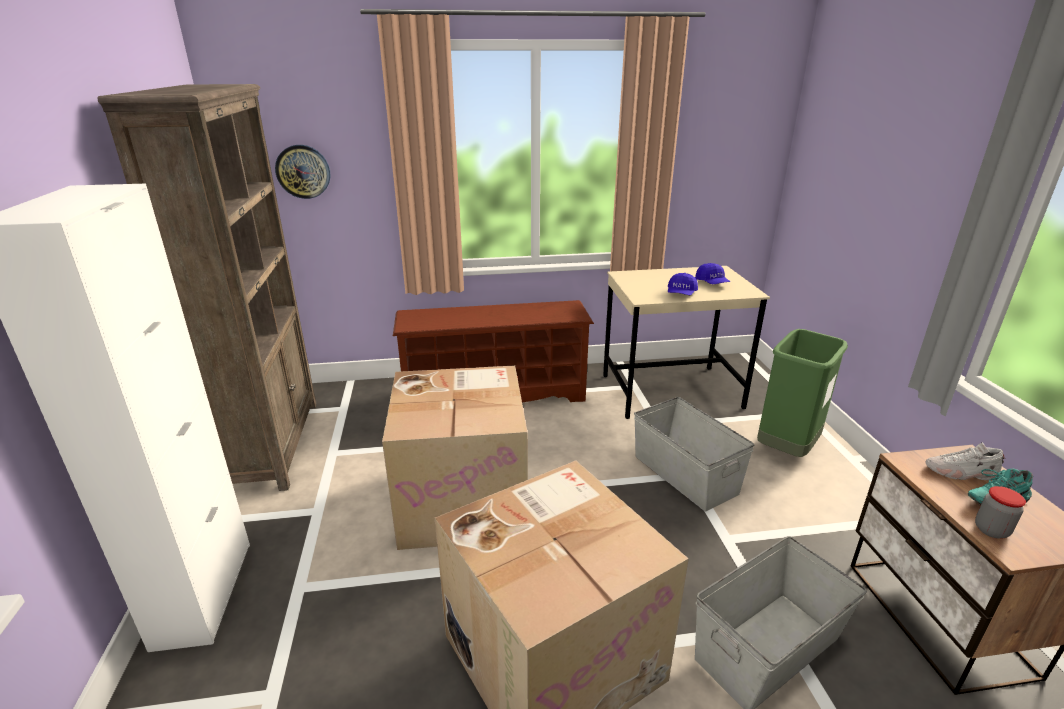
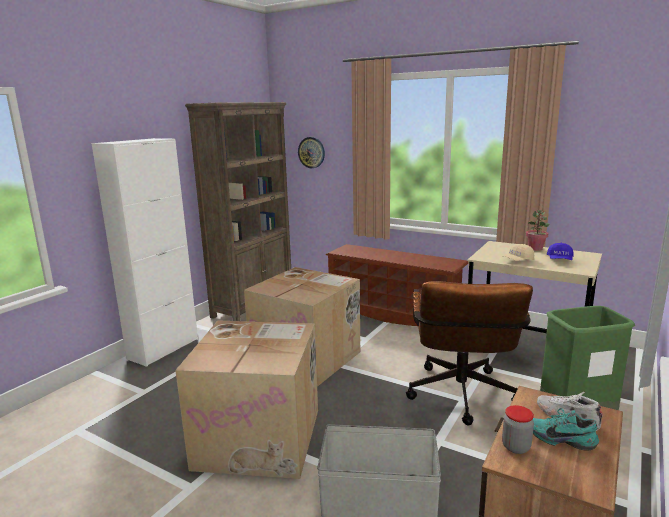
camera: 40 degrees right, 10 degrees down
(668, 273) = (535, 249): none -> potted plant
(681, 294) = (517, 261): blue cap -> beige cap
(684, 474) = (461, 399): grey storage box -> brown office chair

